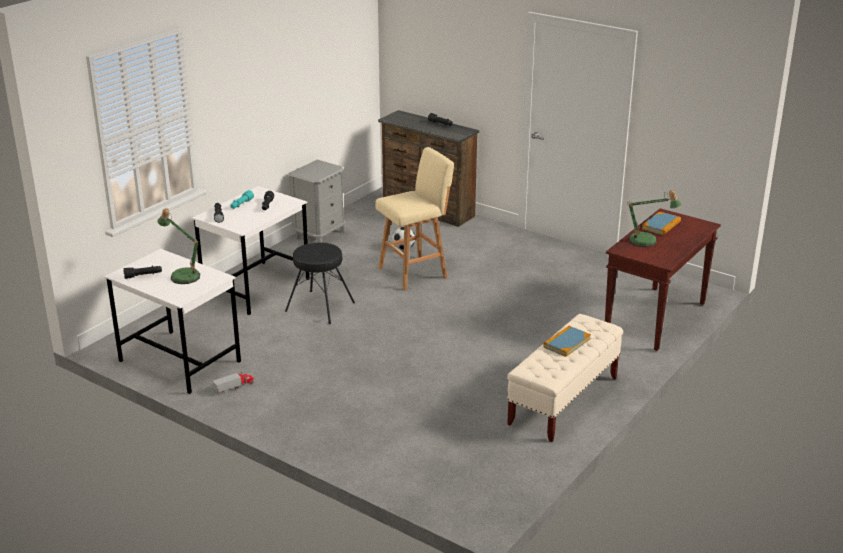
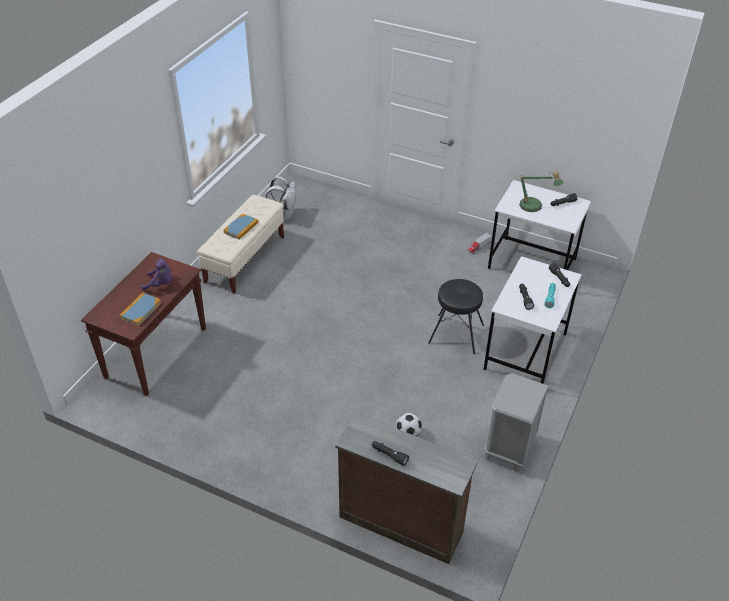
camera: 170 degrees right, 15 degrees up
(415, 272) = (385, 392): beige stool -> none
(505, 458) = (284, 215): none -> white backpack
(647, 242) = (161, 284): table lamp -> purple plush toy

